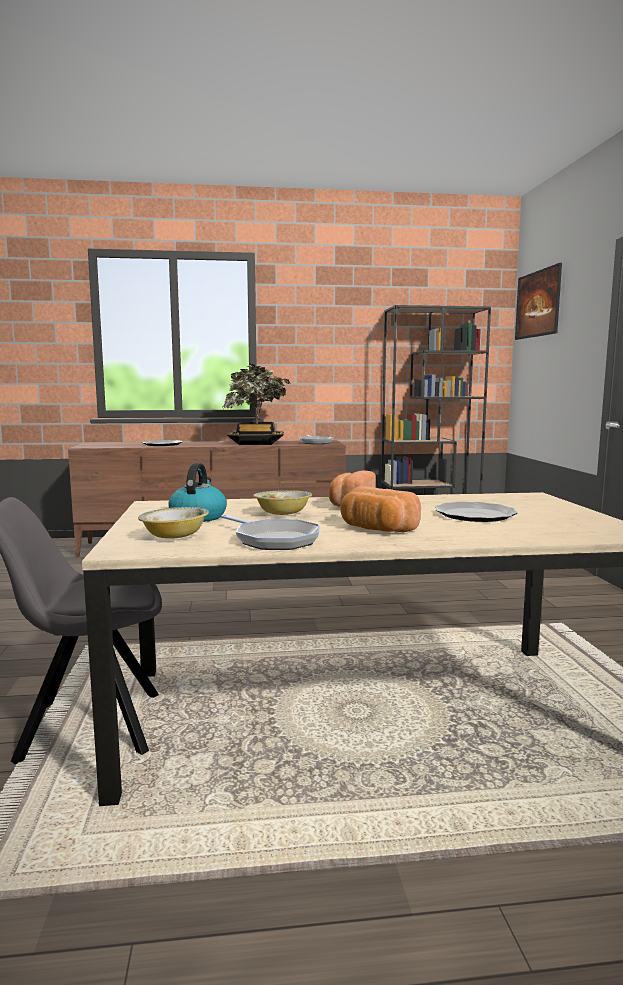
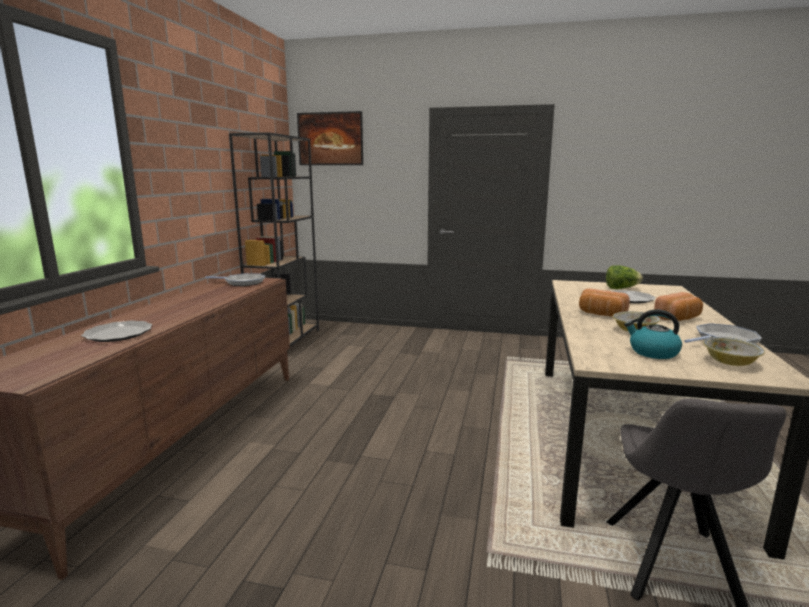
camera: 70 degrees left, 5 degrees up
(256, 443) = (202, 298): potted plant -> none
(549, 513) = (621, 288): none -> lettuce

